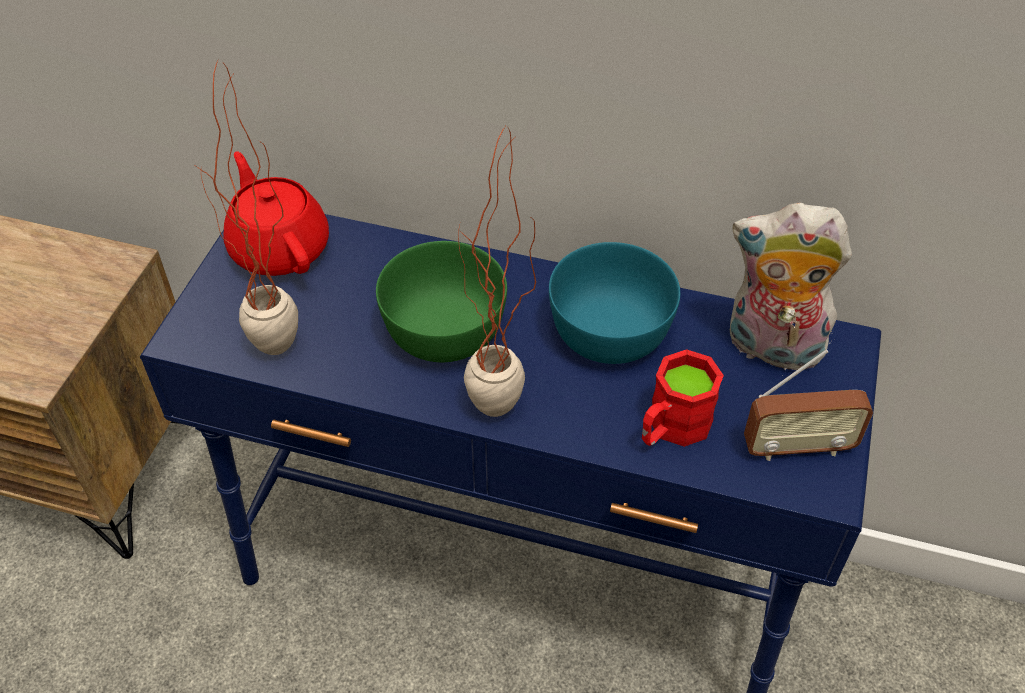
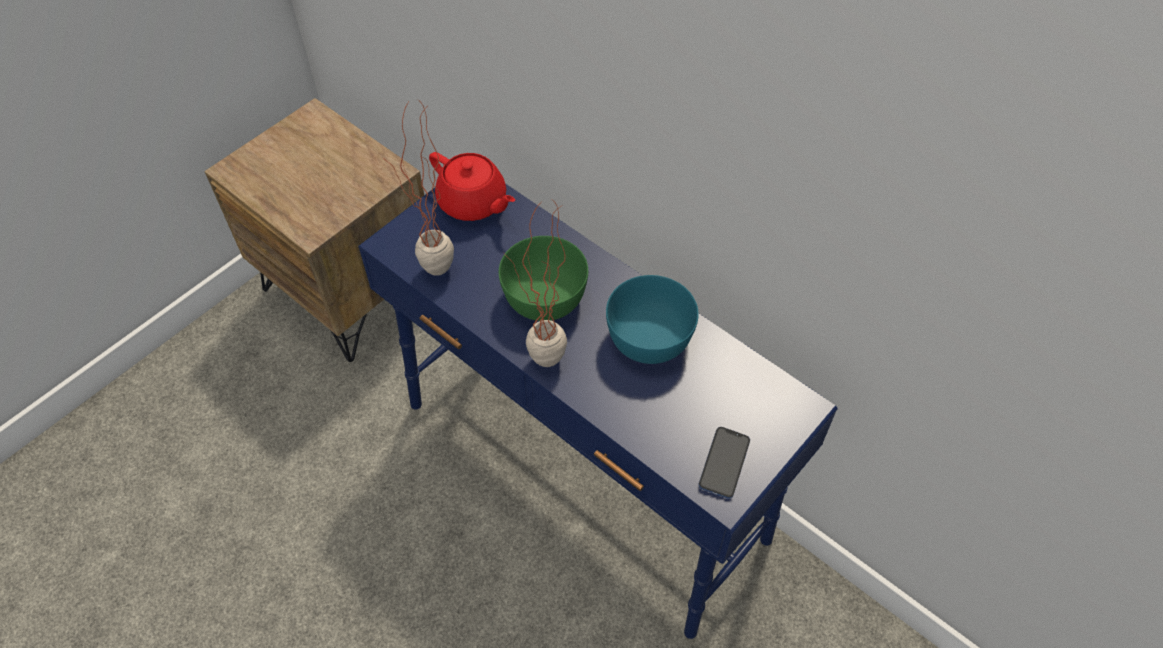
camera: 25 degrees right, 5 degrees up
(279, 248) = (473, 203): red teapot -> red teapot turned 135 degrees clockwise
(671, 428) = (649, 417): red mug -> none
(770, 348) = (749, 390): plush toy -> none
(797, 447) = (724, 463): radio -> phone

